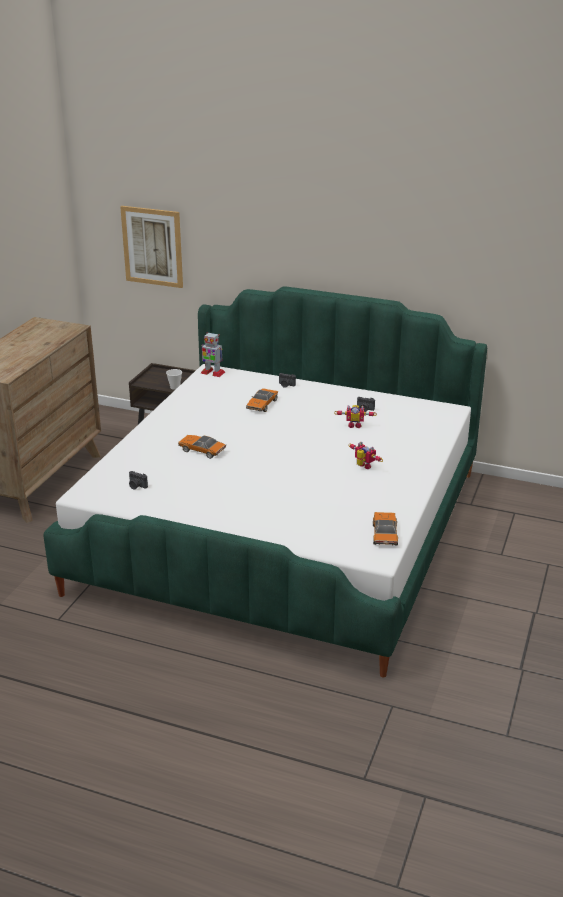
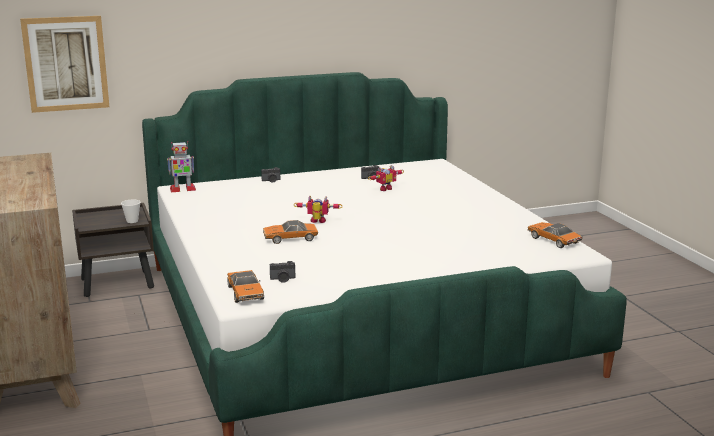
camera: 40 degrees left, 10 degrees down
(262, 405) = (278, 197): toy car -> toy car (245, 293)
(363, 467) = (447, 209): toy robot -> toy robot (317, 222)

